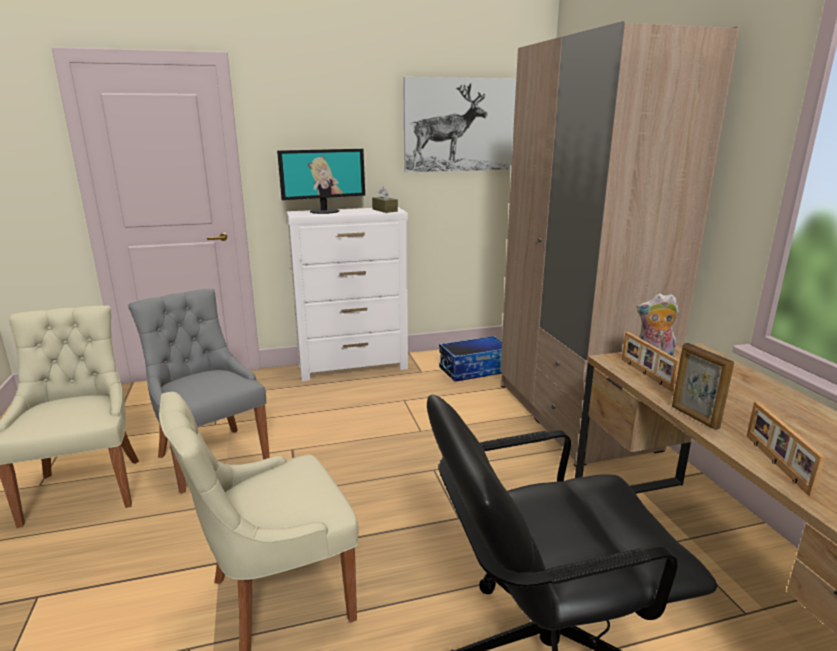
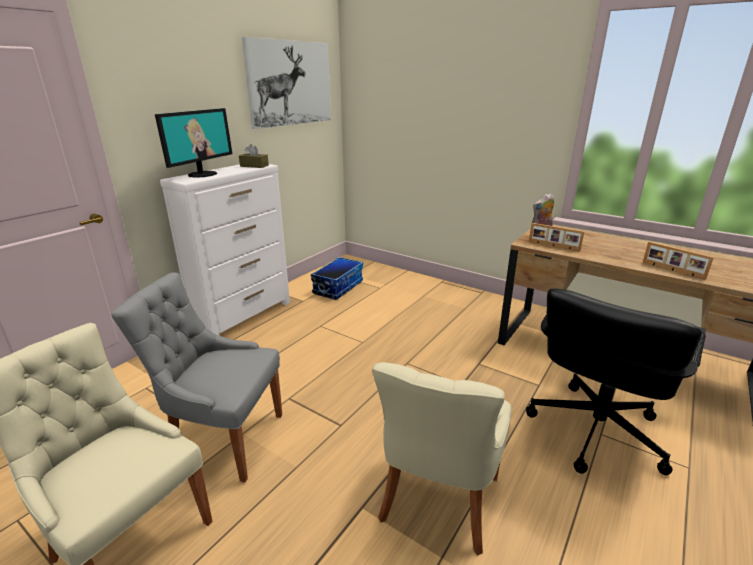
camera: 40 degrees left, 5 degrees up
(573, 415) = (434, 295): beige wardrobe -> none
(694, 417) = (612, 261): picture frame -> none

